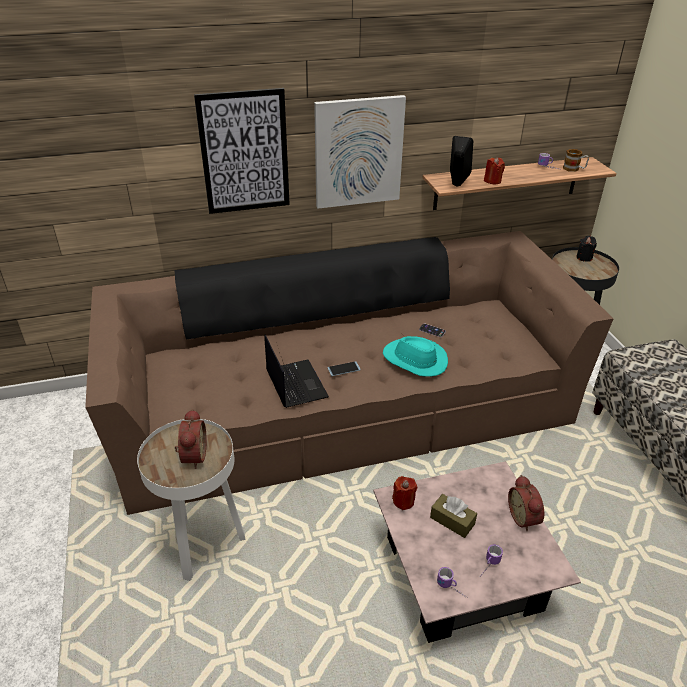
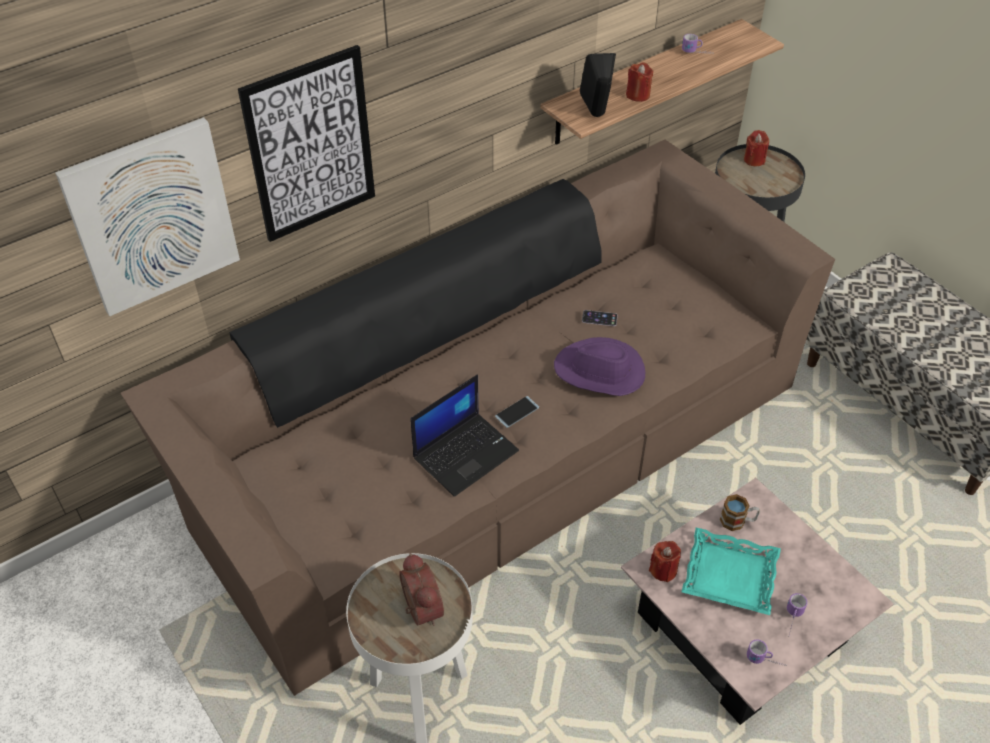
camera: 20 degrees left, 10 degrees up
(295, 383) = (466, 453): laptop -> laptop turned 90 degrees clockwise
(358, 152) = (458, 99): picture -> picture (153, 217)
(414, 360) = (600, 372): turquoise hat -> purple hat
(452, 521) = (729, 576): brown tissue box -> turquoise tray
(524, 517) = (806, 545): alarm clock -> none
(574, 169) = (730, 48): mug -> mug (738, 521)
(584, 257) = (754, 160): black candle -> red candle

